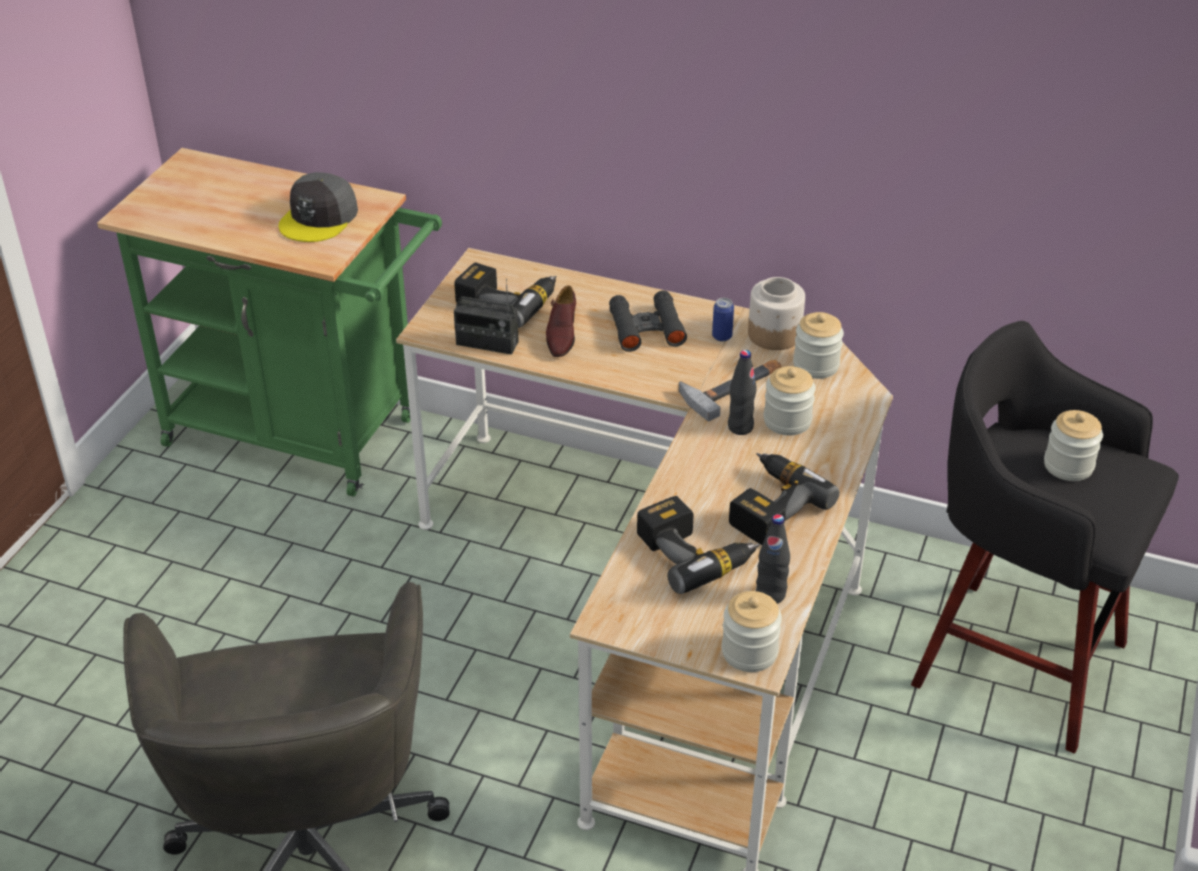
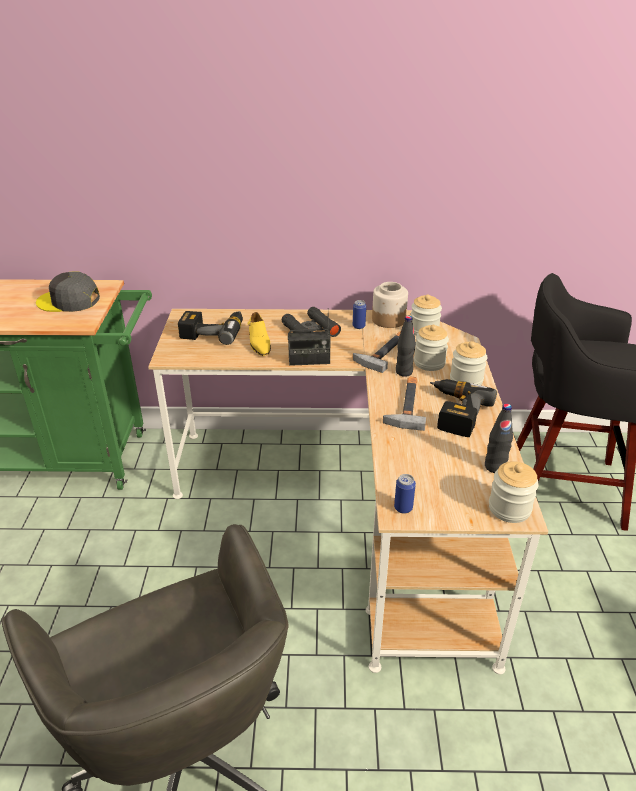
camera: 20 degrees left, 5 degrees down
(319, 218) = (69, 301): grey cap -> grey cap turned 90 degrees clockwise
(487, 343) = (212, 357): radio -> radio (309, 360)
(561, 334) = (259, 343): brown shoe -> yellow shoe
(615, 616) = (403, 508): none -> can
(695, 553) = (428, 452): power drill -> none
(711, 477) = (406, 404): none -> hammer
(1068, 466) = (599, 354): jar -> jar (466, 380)

